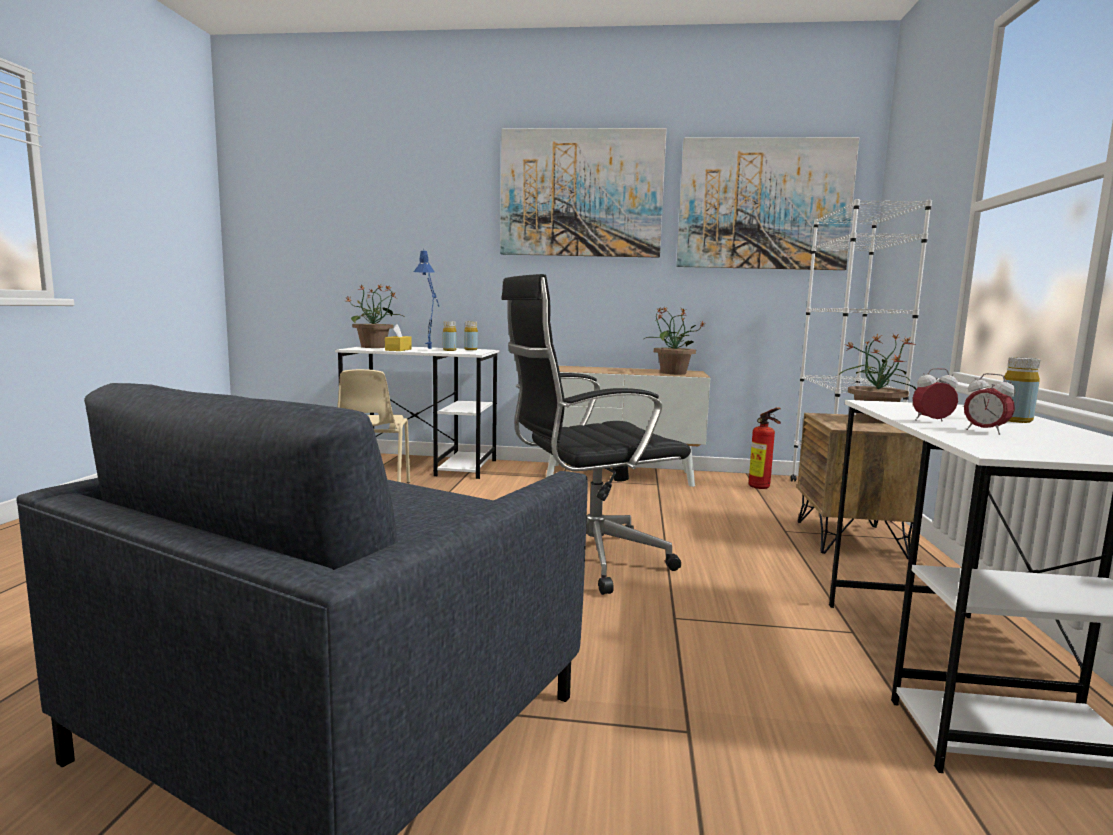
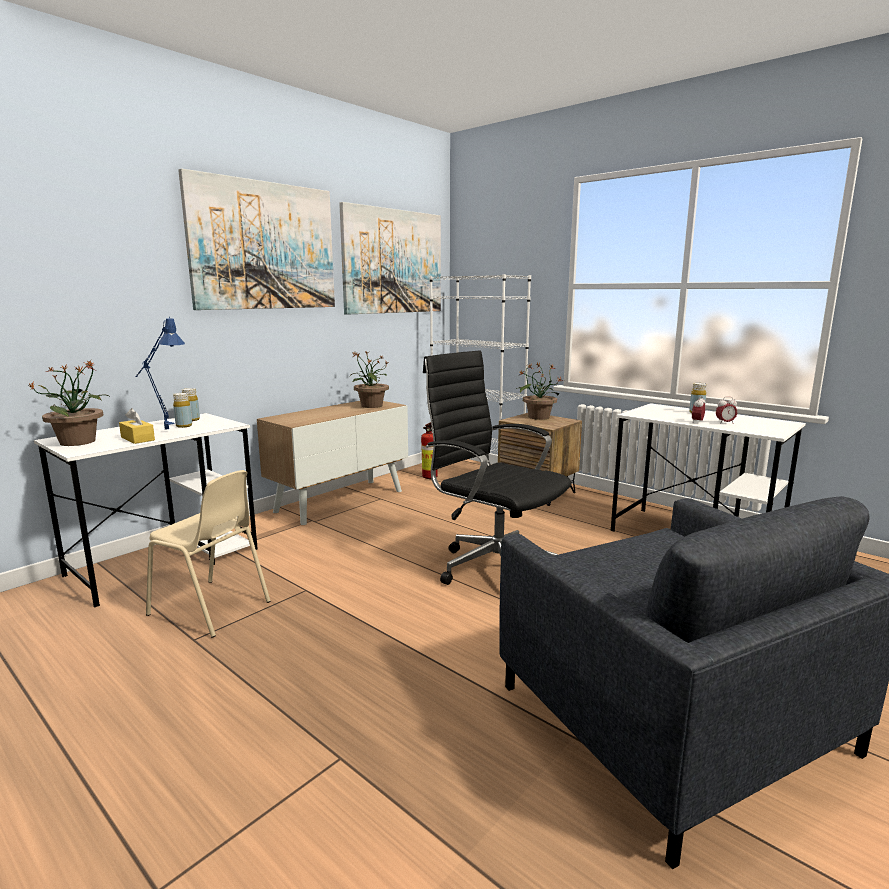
camera: 55 degrees left, 5 degrees up
(585, 560) = (492, 567): black office chair -> black office chair turned 120 degrees clockwise

